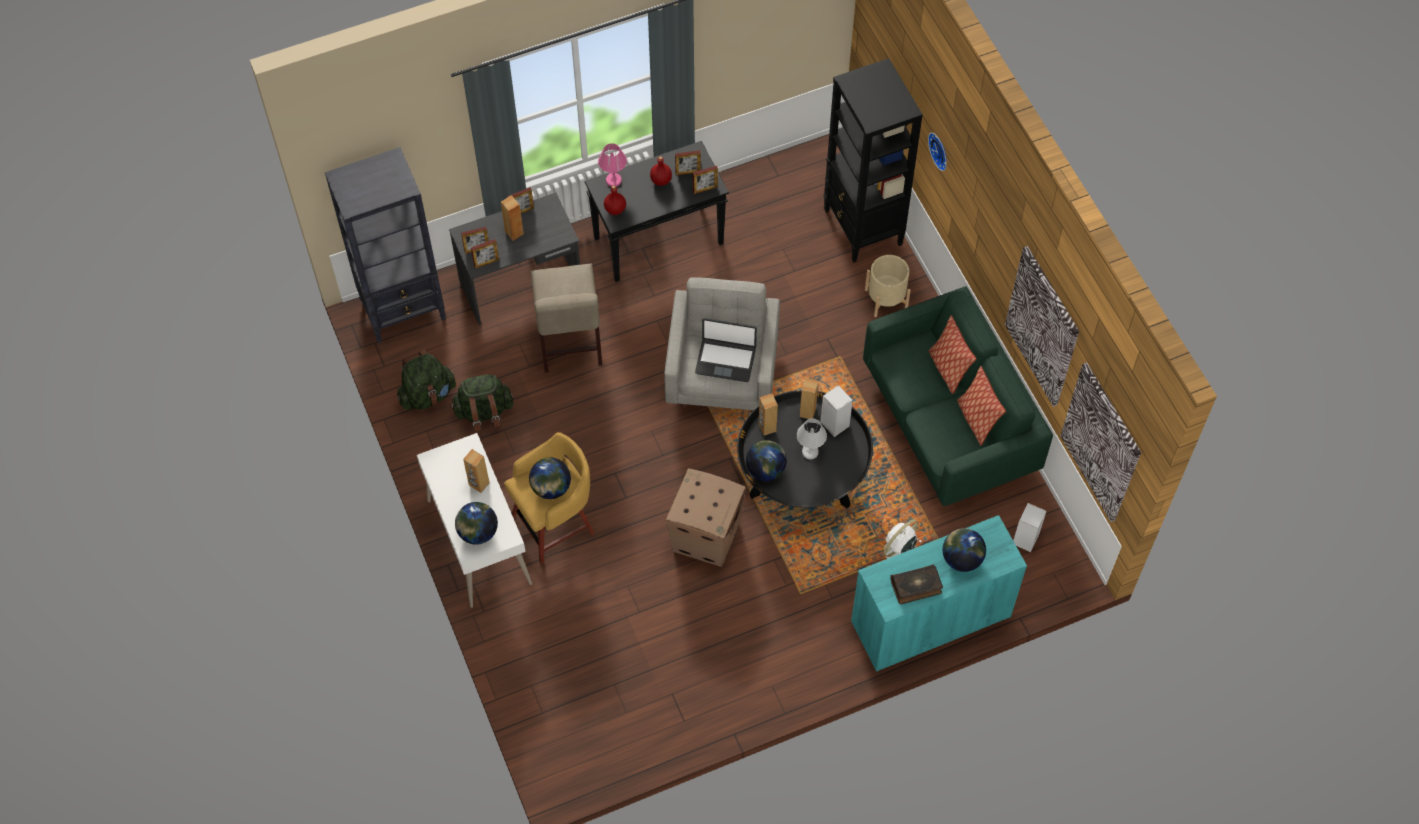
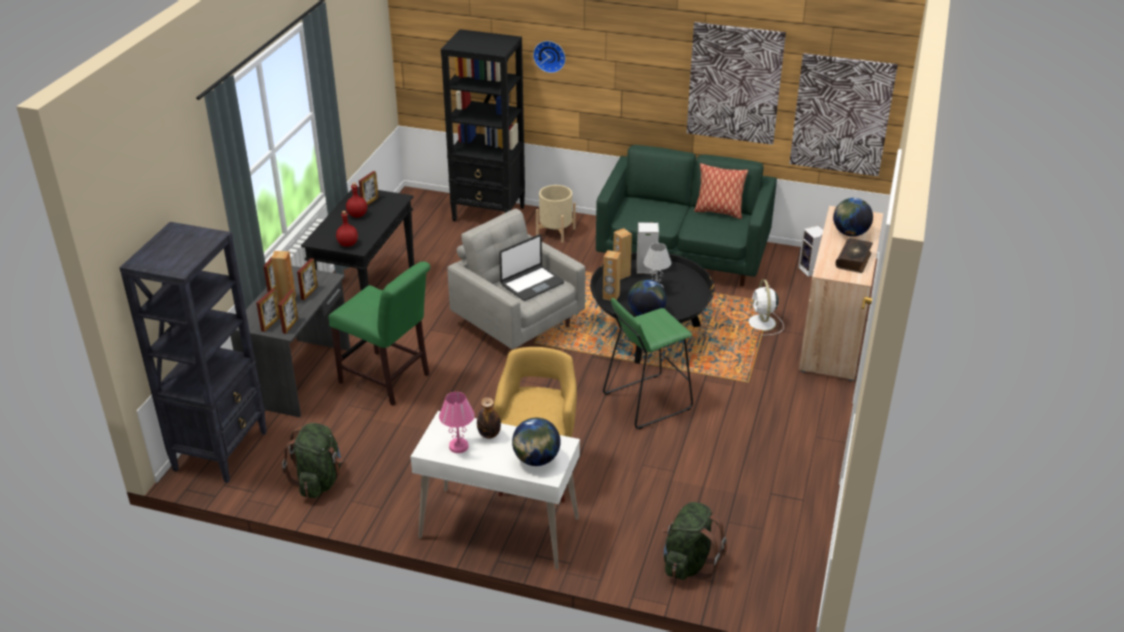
camera: 50 degrees left, 25 degrees down
(479, 484) = (489, 434): brown speaker -> bottle
(484, 412) = (381, 457): green backpack -> green backpack (688, 563)
(551, 488) = (540, 405): globe -> none
(569, 345) = (388, 380): beige chair -> green chair
(613, 180) = (323, 233): pink table lamp -> pink table lamp (458, 446)
(705, 189) = (395, 202): picture frame -> picture frame (309, 292)
(706, 537) = (646, 401): cardboard box -> green stool
(930, 619) = (833, 337): turquoise cabinet -> beige cabinet
(948, 369) = (665, 204): pillow -> none

